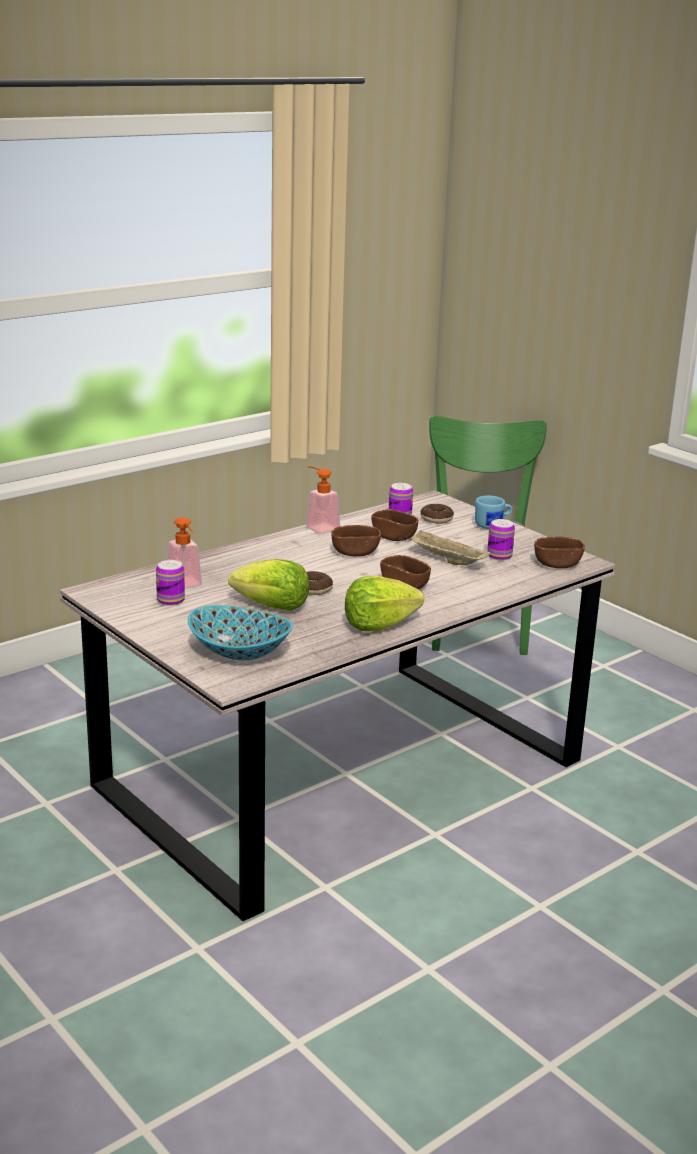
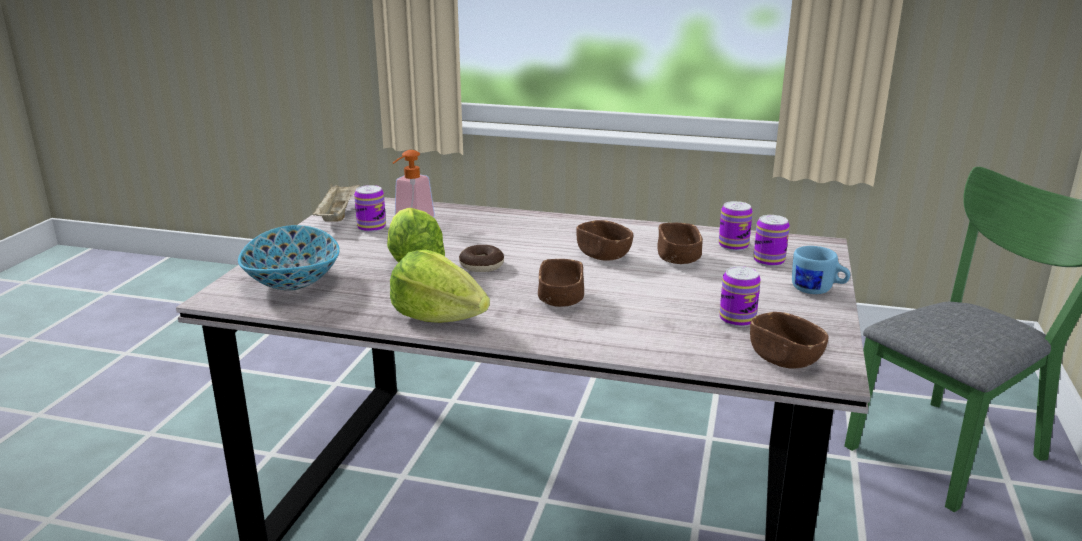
camera: 55 degrees right, 0 degrees up
(319, 527) = (634, 225): soap dispenser -> none
(436, 519) = (768, 261): donut -> can
(446, 560) = (667, 297): beige tray -> beige tray (337, 215)

